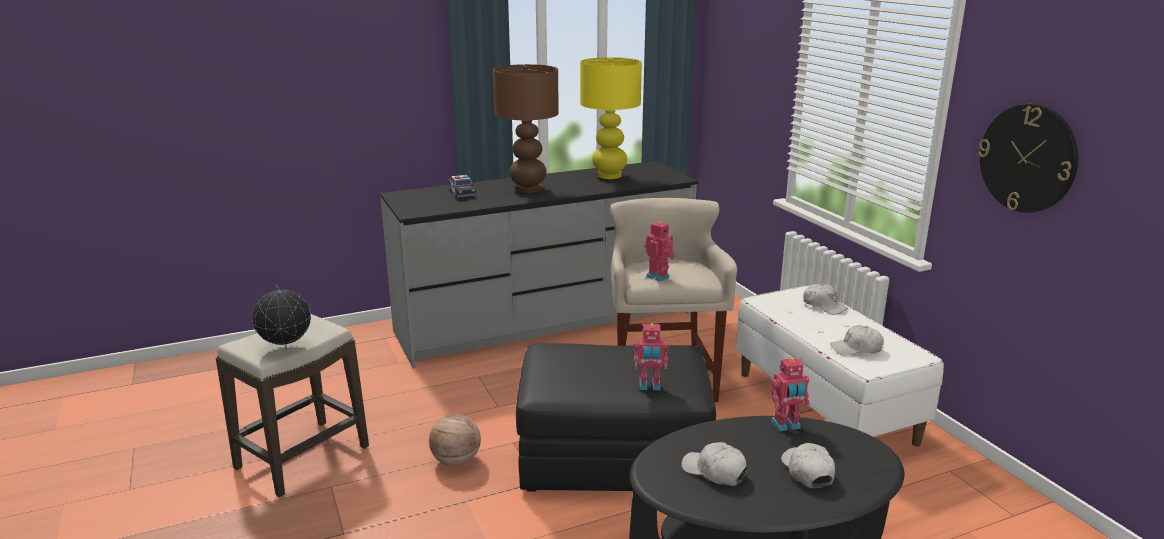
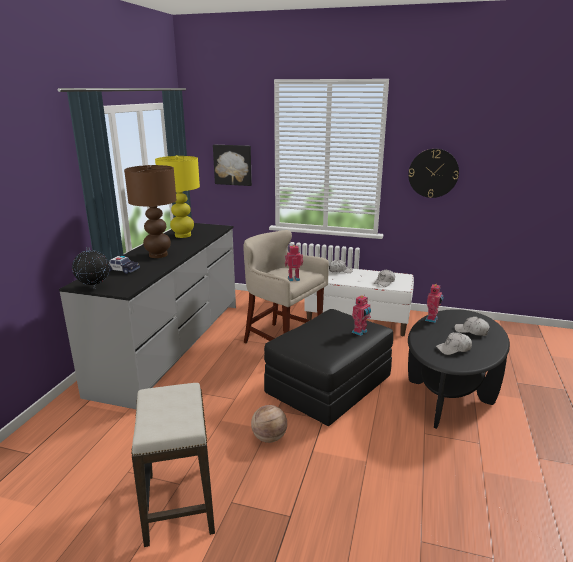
camera: 50 degrees left, 0 degrees up
(286, 348) = (188, 414): globe -> globe (94, 288)
(751, 85) = (233, 165): none -> picture

